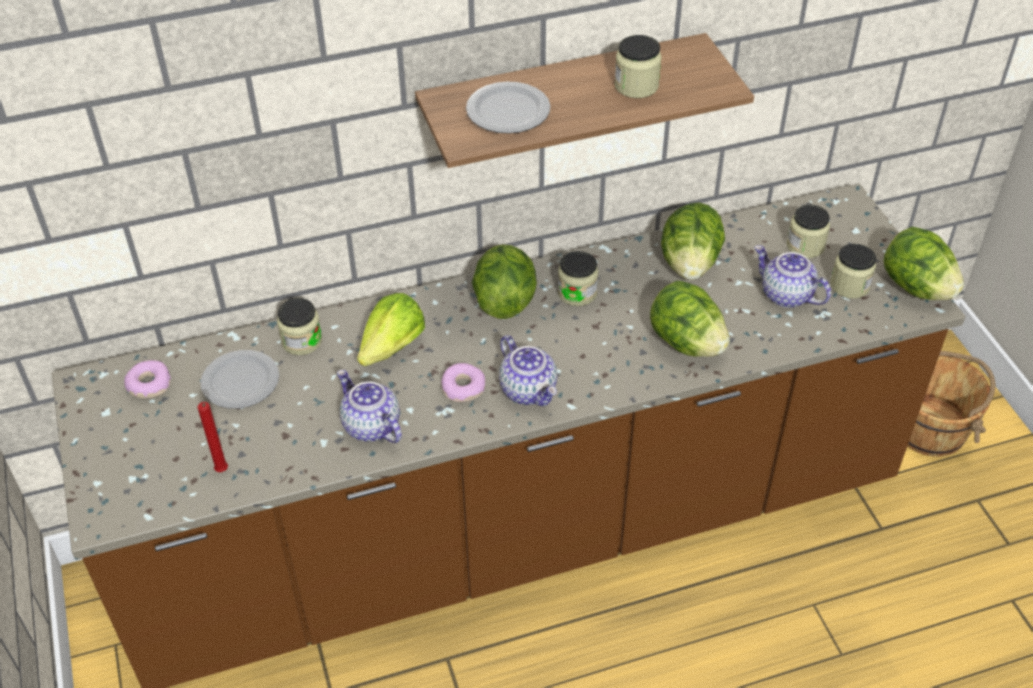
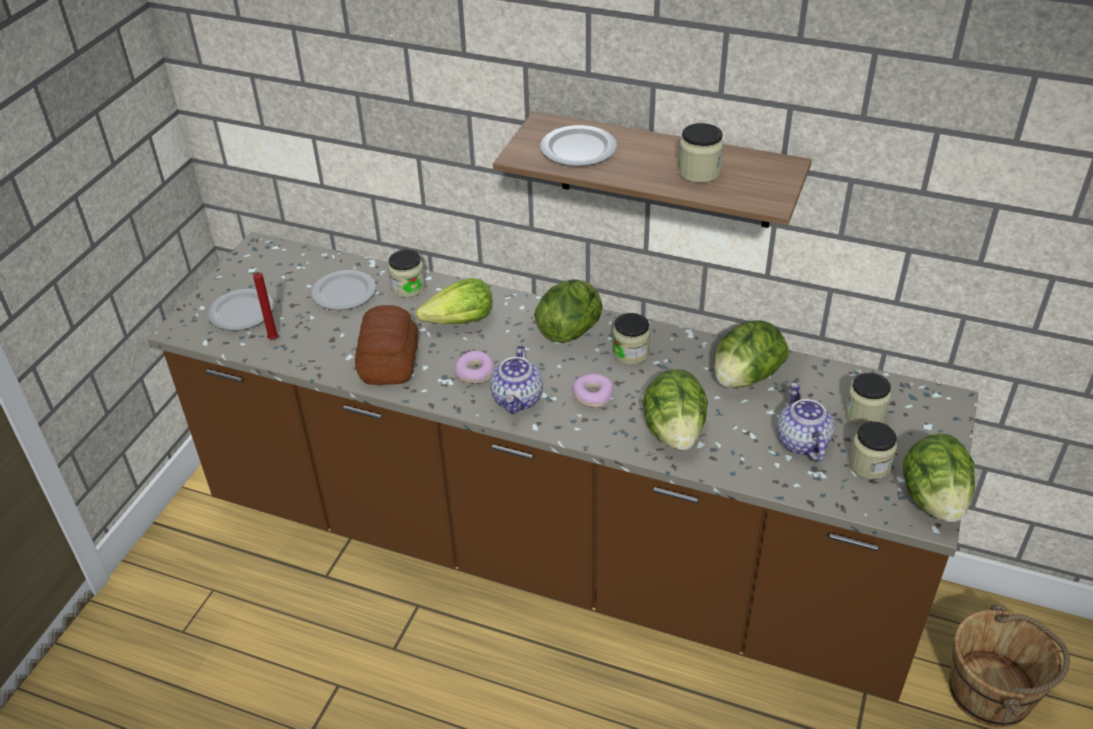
camera: 40 degrees right, 5 degrees down
(149, 385) = (292, 266): donut -> donut (592, 395)
(150, 464) = (240, 313): none -> plate
(370, 426) = (388, 363): teapot -> bread

